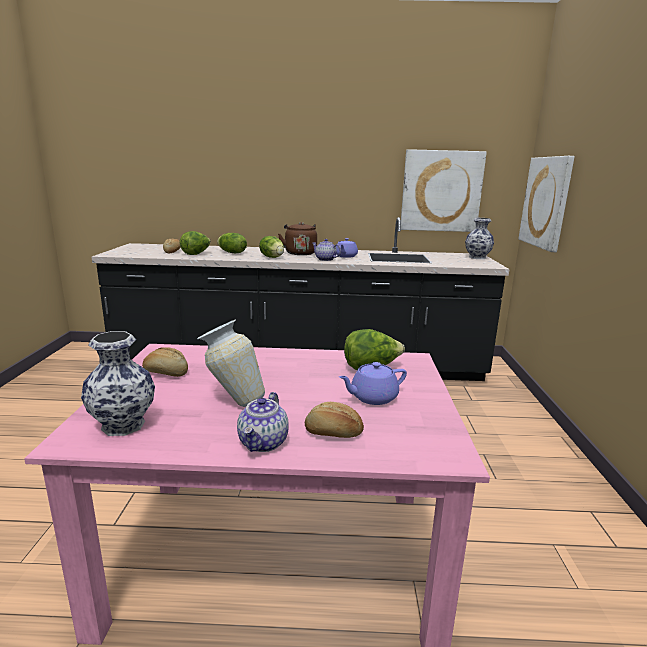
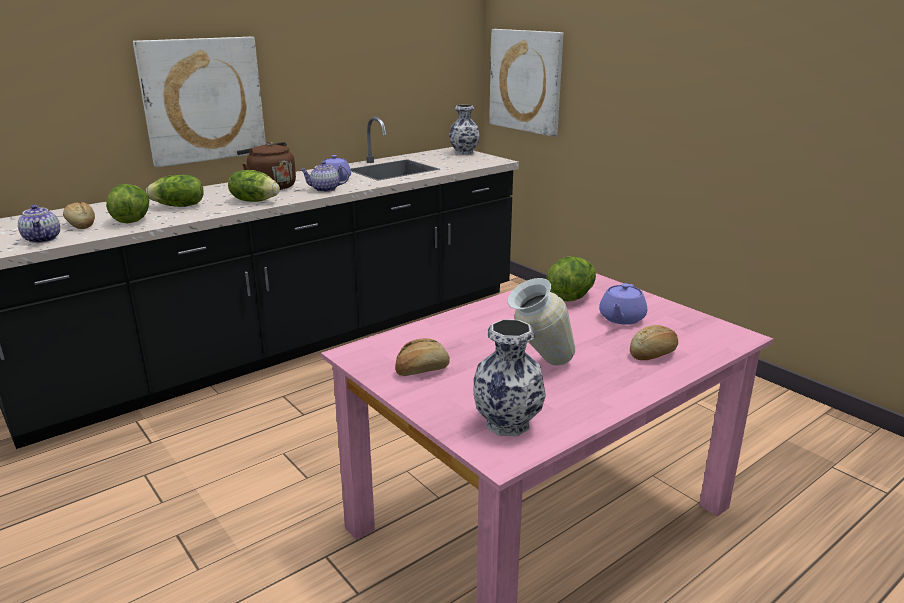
camera: 40 degrees left, 5 degrees up
(264, 443) = (631, 382): teapot -> teapot (43, 239)
(441, 191) = (405, 76): picture -> picture (203, 100)

